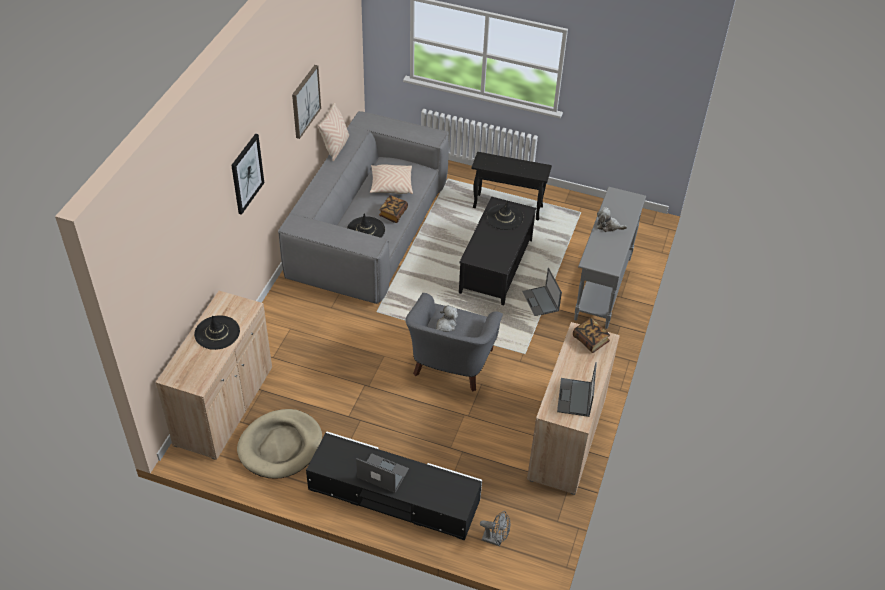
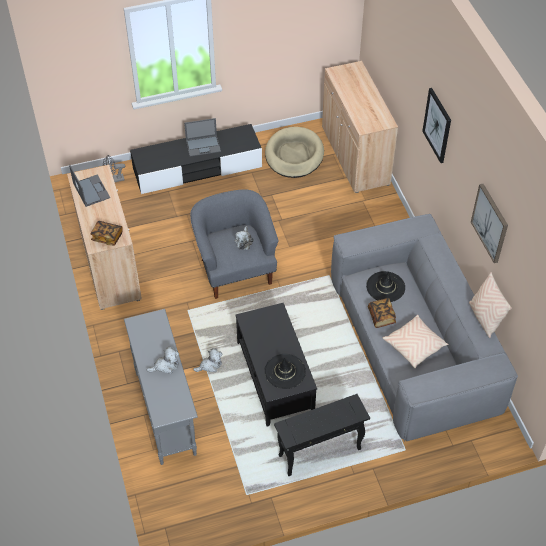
camera: 145 degrees right, 5 degrees up
(217, 333) = (363, 102): black hat -> none
(540, 301) = (210, 365): laptop -> plush toy

